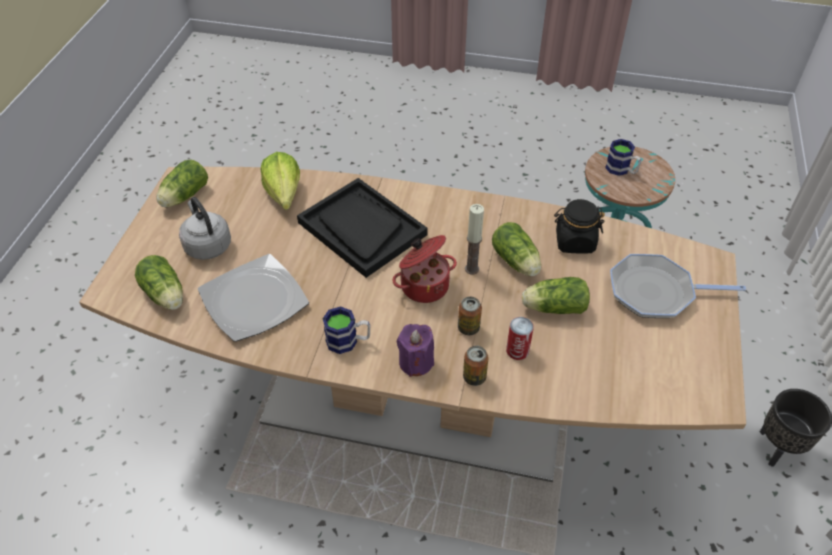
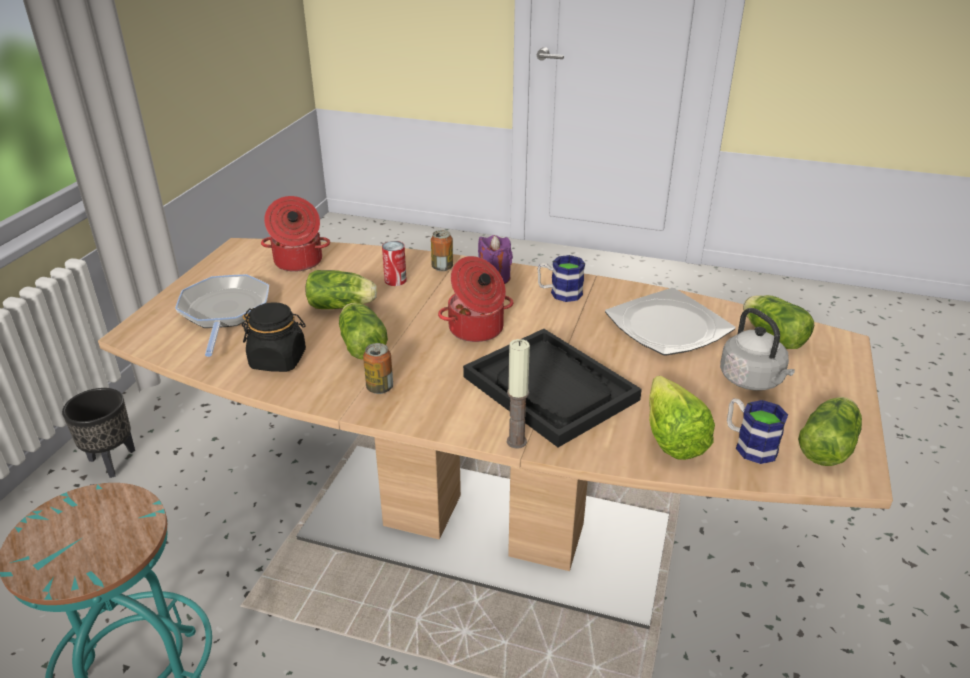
camera: 175 degrees left, 15 degrees down
(468, 328) = (437, 296): can -> can (380, 388)
(472, 269) = (417, 341): candle -> candle (516, 441)
(621, 170) = (93, 542): mug -> mug (749, 444)
(634, 375) = (298, 262): none -> cooking pot
(656, 292) = (224, 312): frying pan -> frying pan turned 105 degrees counterclockwise

